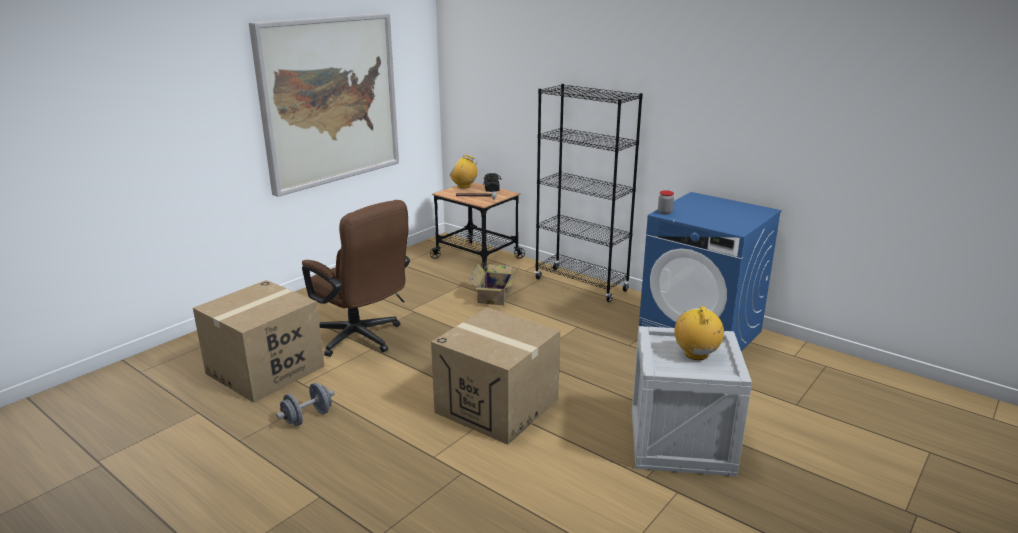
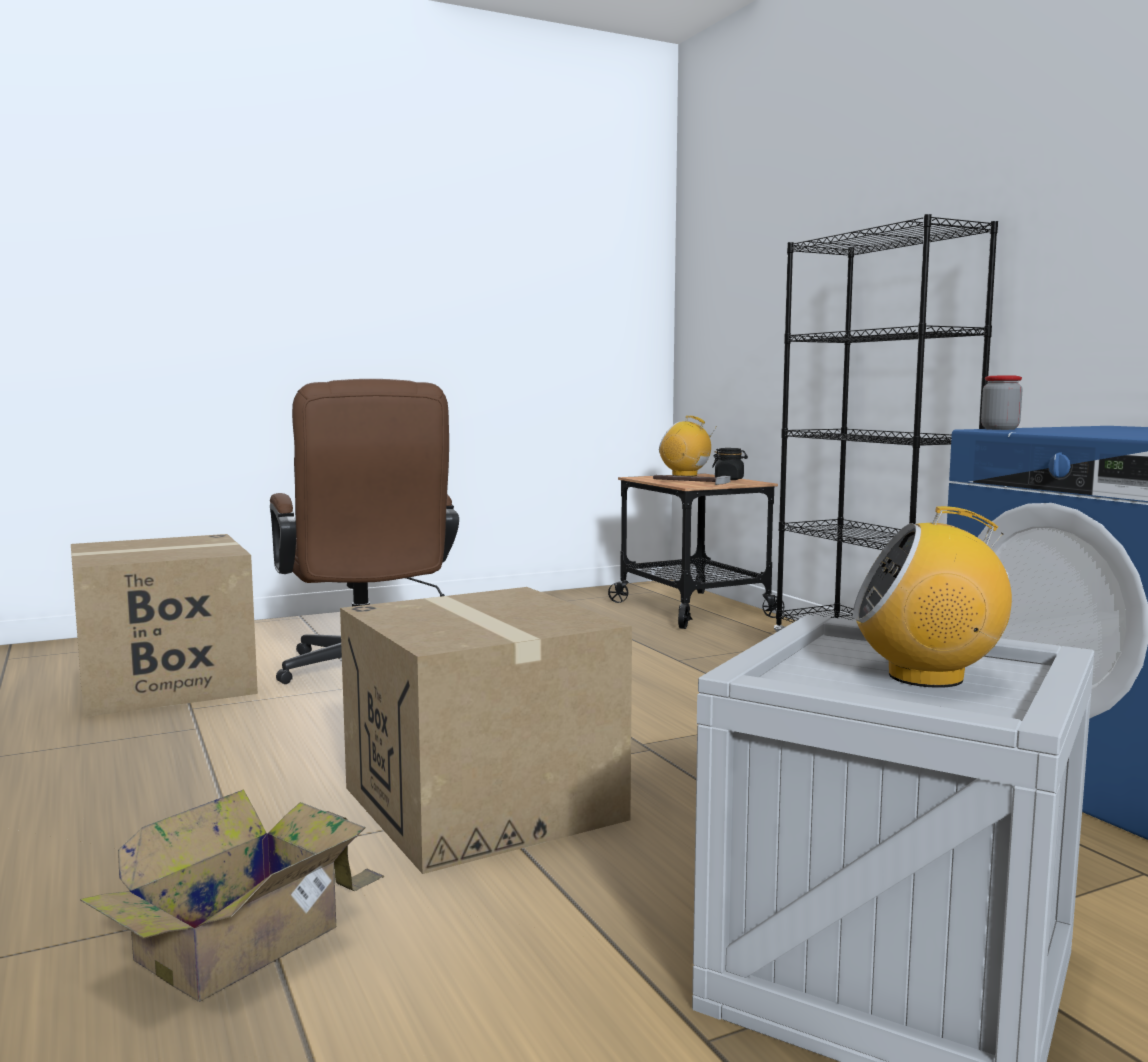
camera: 25 degrees right, 15 degrees down
(307, 417) = (126, 751): grey dumbbell -> none
(329, 100) = (450, 295): picture -> none
(495, 295) = (674, 653): cardboard box -> cardboard box (247, 941)
(696, 354) = (927, 676): radio -> radio turned 105 degrees counterclockwise

